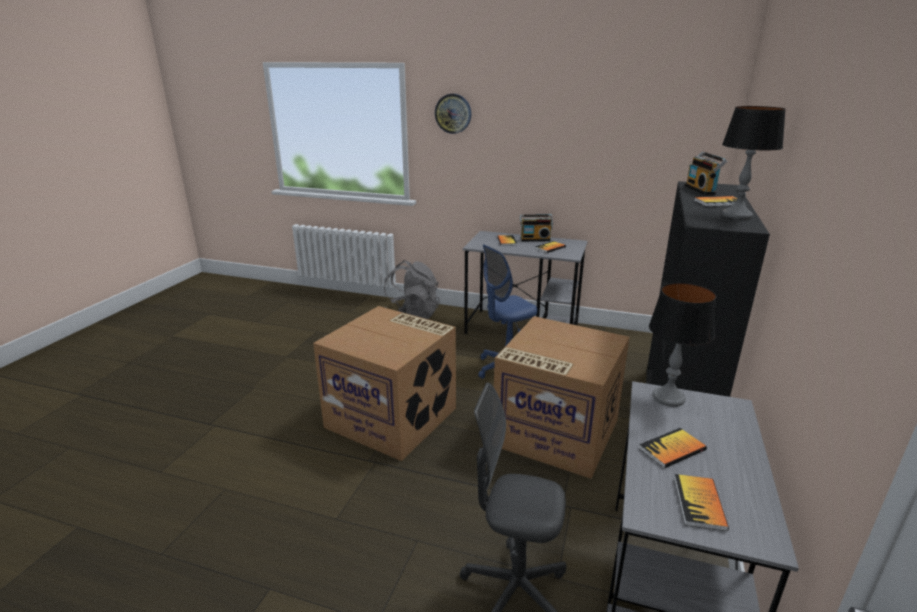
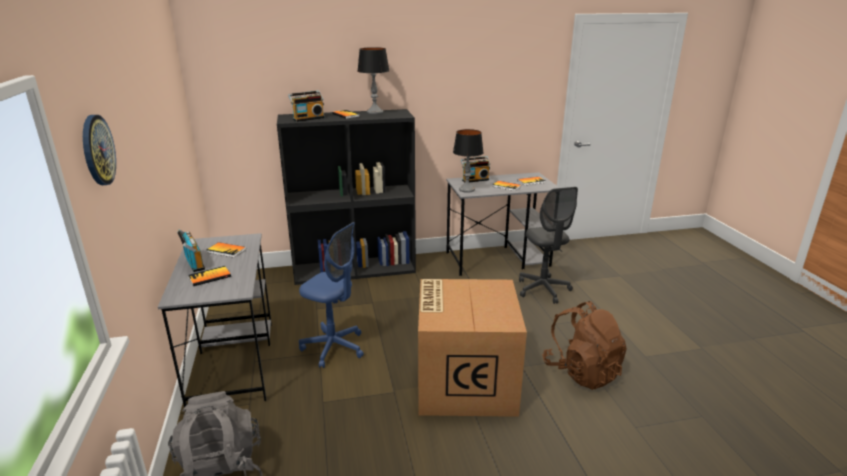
camera: 120 degrees left, 0 degrees up
(319, 502) = (582, 371): none -> brown backpack
(554, 432) = (411, 305): cardboard box -> none
(732, 428) = (475, 180): none -> radio

